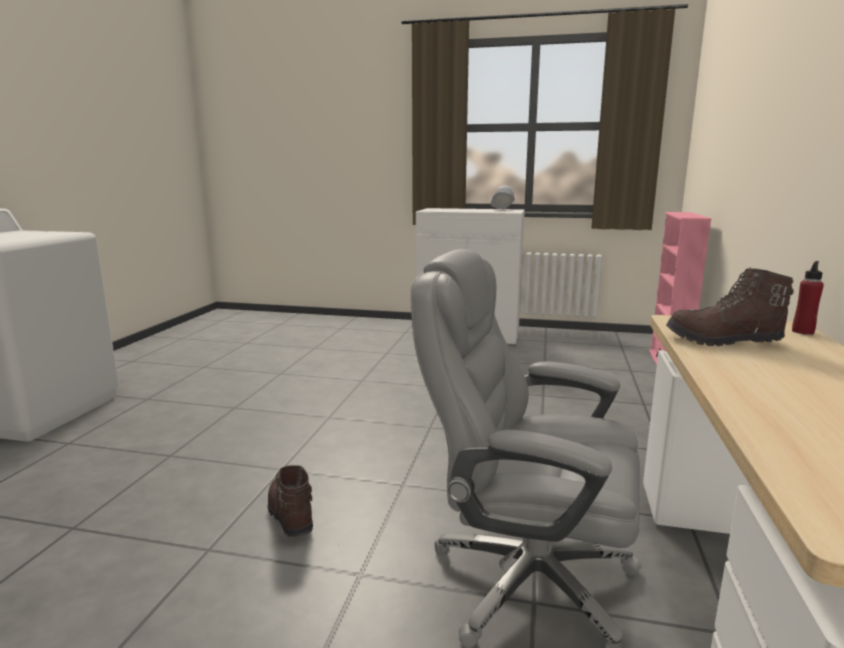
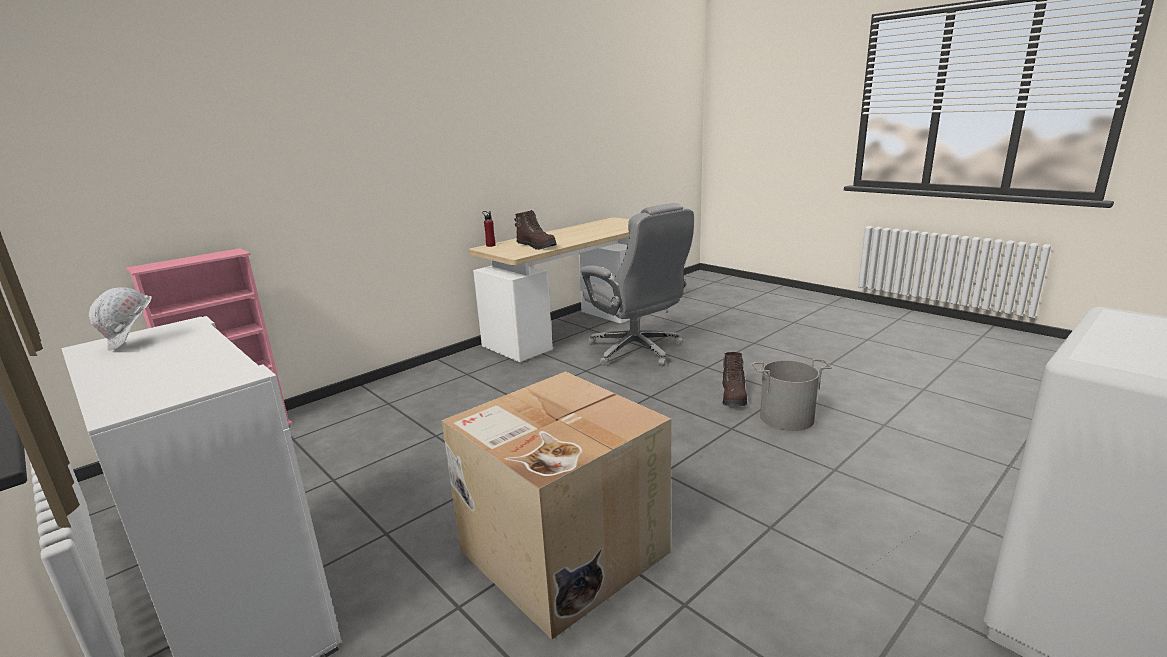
camera: 145 degrees left, 5 degrees up
(211, 501) = (787, 418): none -> grey bucket
(361, 373) = (560, 551): none -> cardboard box

